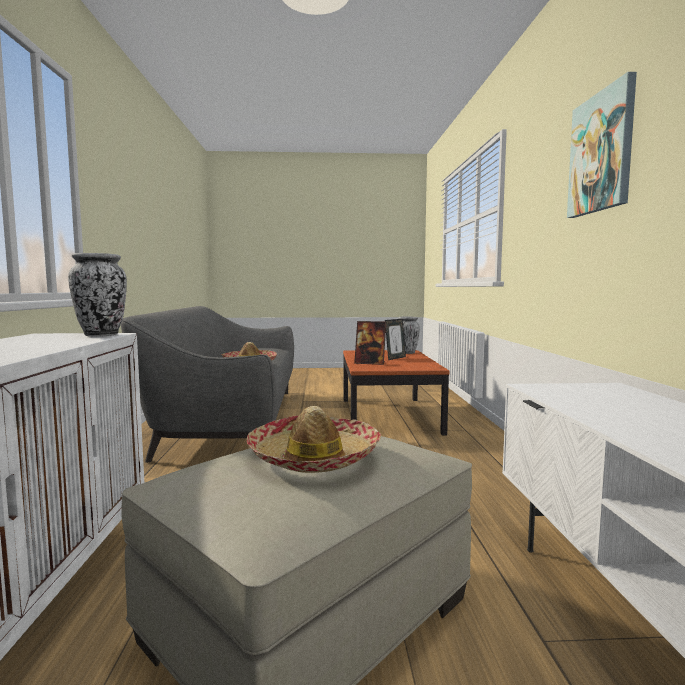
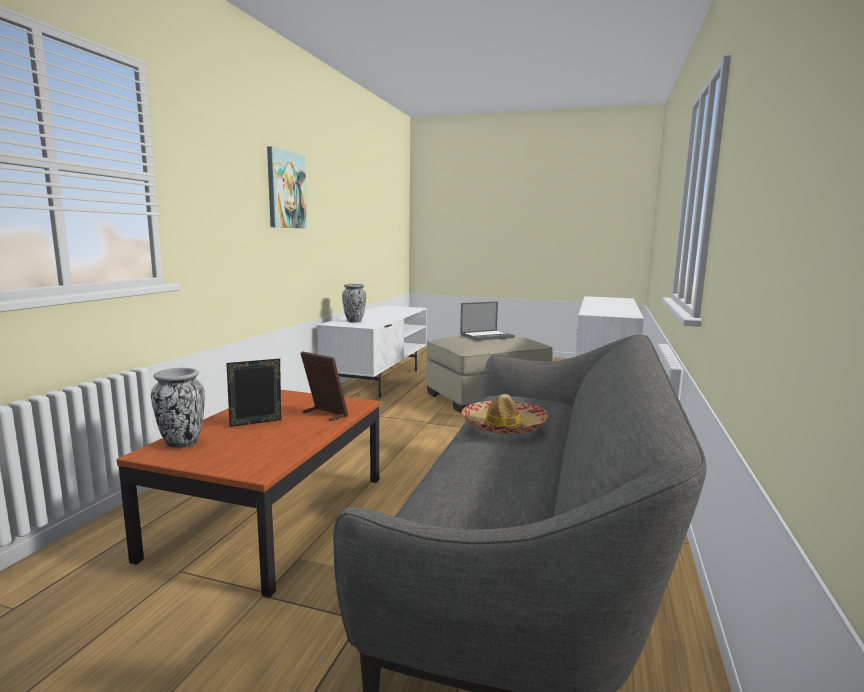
camera: 160 degrees left, 5 degrees up
(102, 335) = (592, 313): vase -> vase (354, 321)
(314, 457) = (487, 336): hat -> laptop

